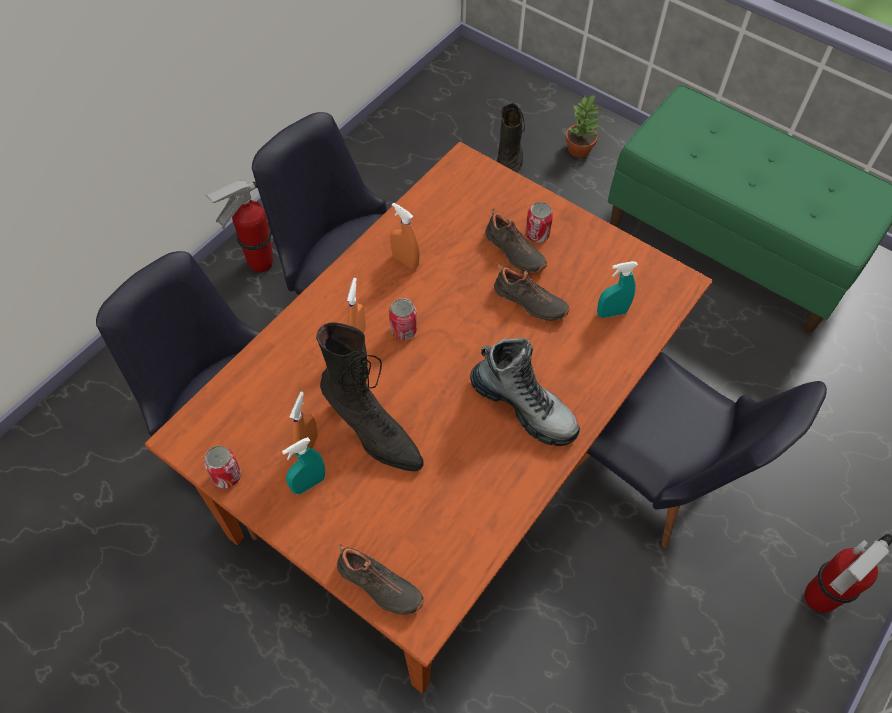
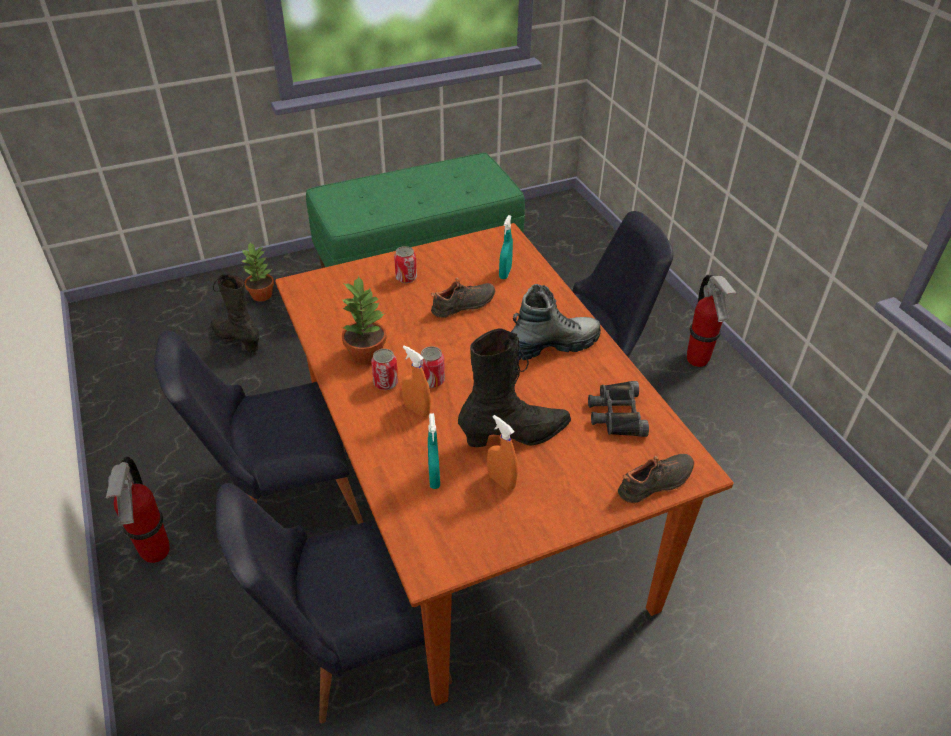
camera: 60 degrees left, 15 degrees down
(226, 476) = (492, 548): can -> can (385, 383)
(308, 484) = (537, 493): turquoise spray bottle -> turquoise spray bottle (434, 477)
(405, 261) = (365, 353): orange spray bottle -> potted plant
(458, 510) = (616, 414): none -> black binoculars
(513, 252) = (411, 295): black shoe -> none

